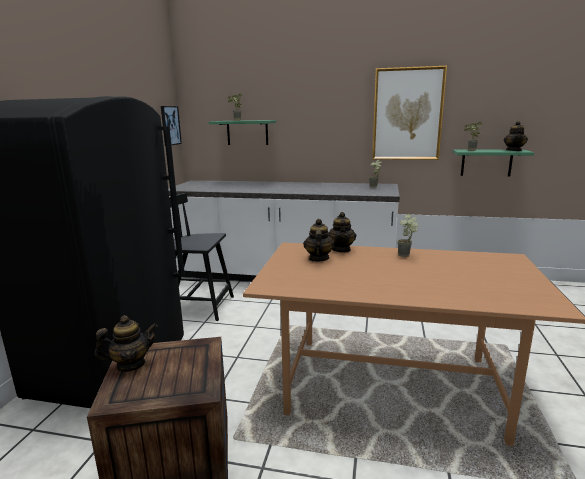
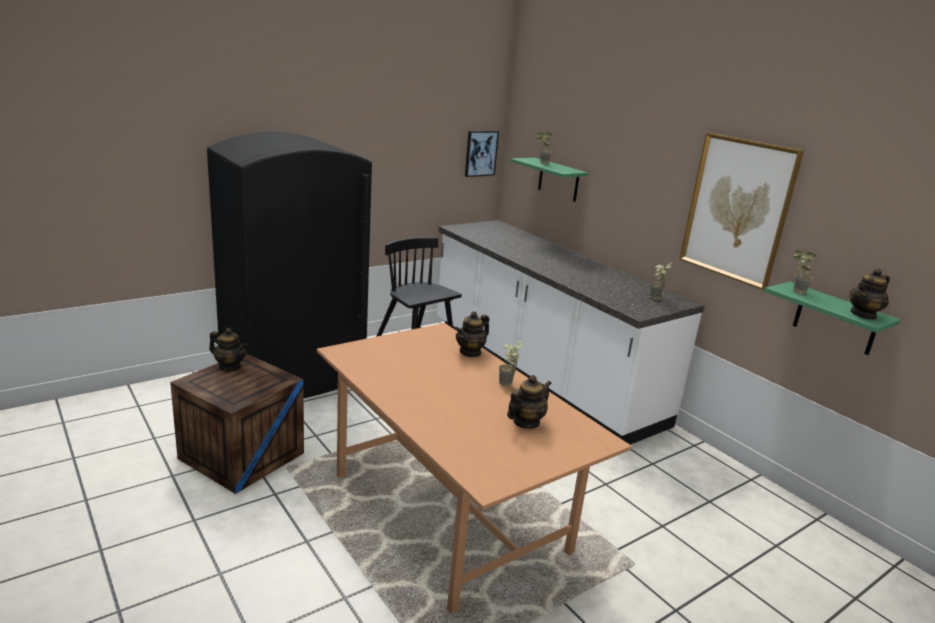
camera: 40 degrees right, 5 degrees up
(318, 258) = (430, 350): teapot -> teapot (526, 422)

